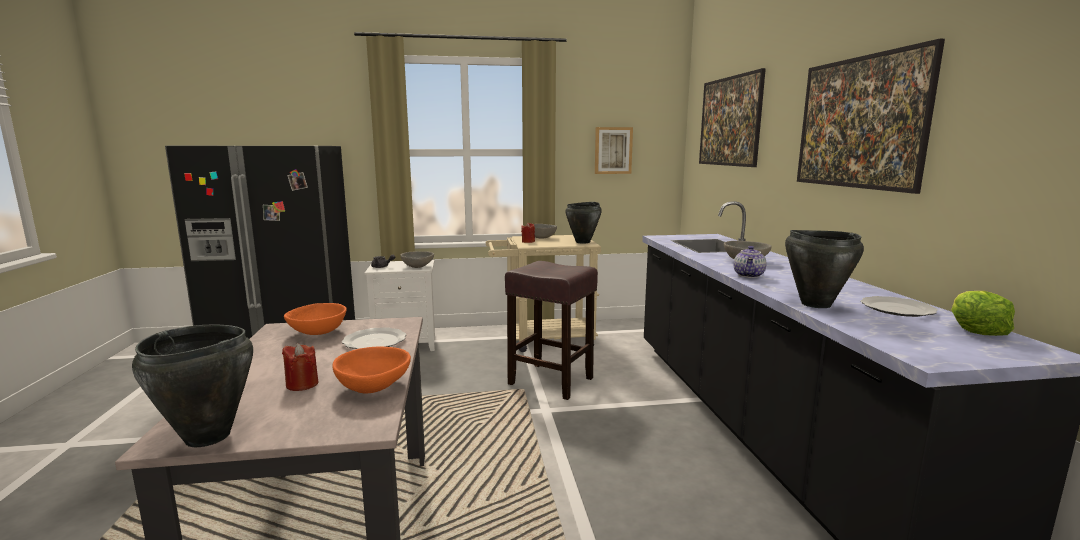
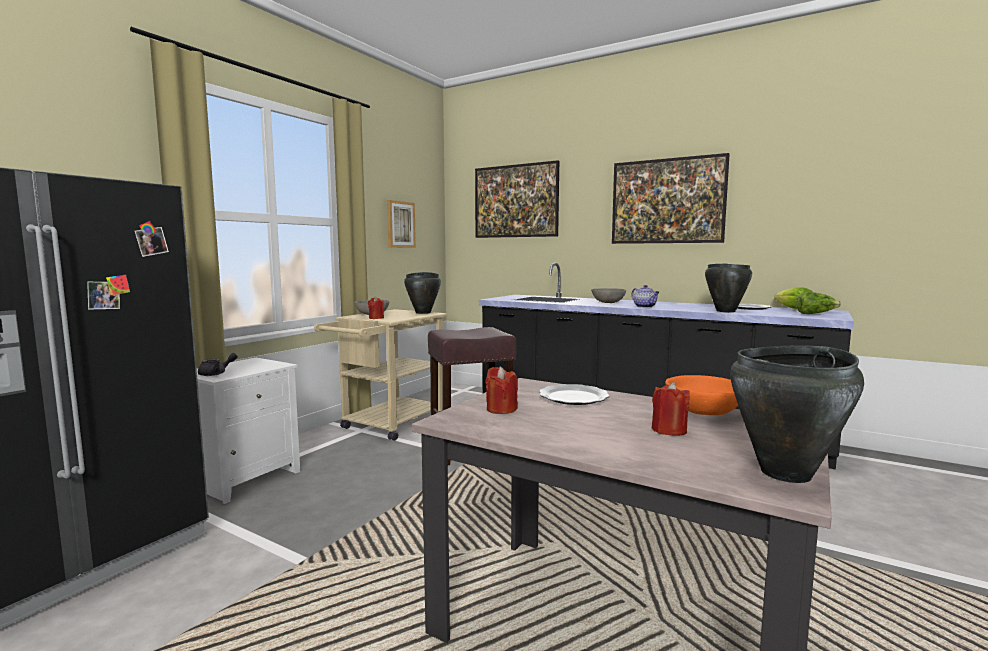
camera: 50 degrees left, 5 degrees down
(317, 332) = (501, 409): orange bowl -> red candle
(417, 267) = (266, 365): grey bowl -> none
(947, 345) = (815, 314): none -> lettuce

